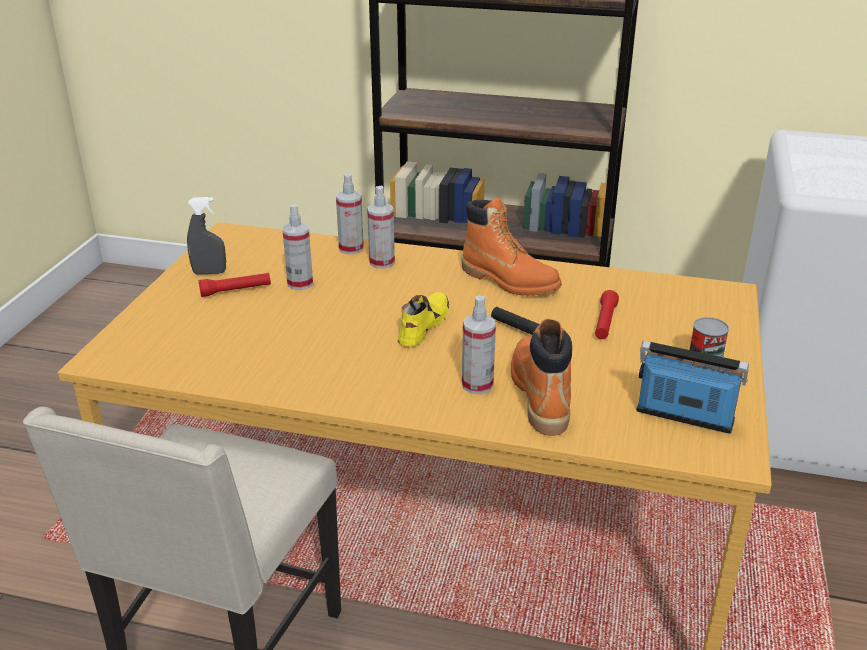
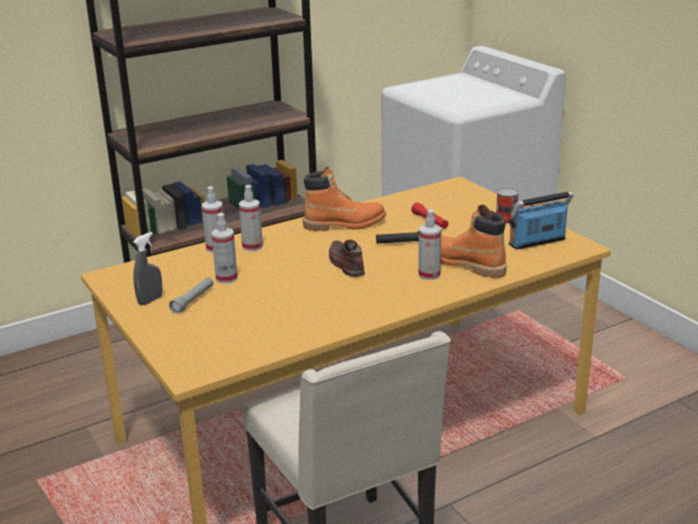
camera: 45 degrees left, 5 degrees down
(236, 291) = (193, 300): red flashlight -> grey flashlight
(422, 325) = (345, 264): yellow shoe -> brown shoe

